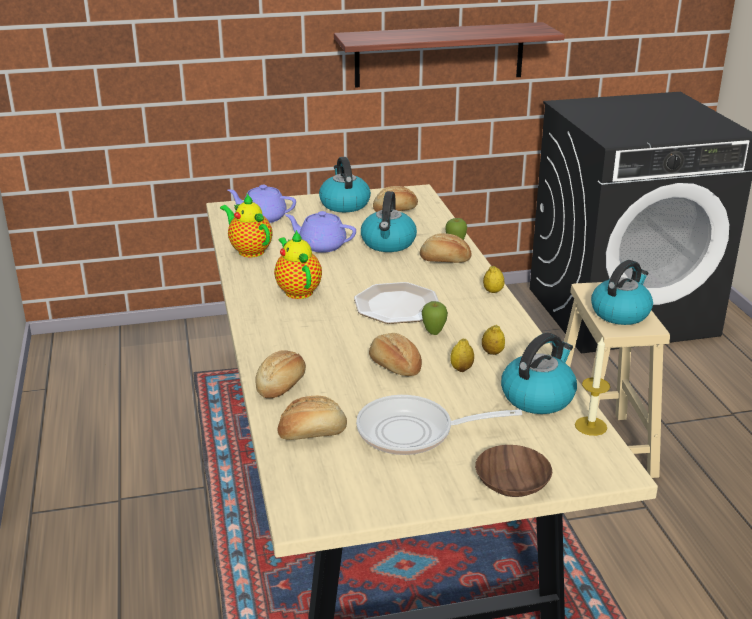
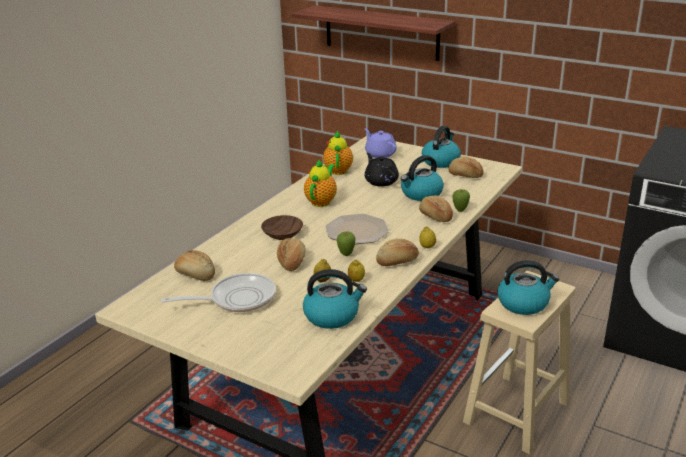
camera: 45 degrees right, 0 degrees up
(282, 385) = (225, 245): bread -> bread (398, 261)
(321, 246) = (381, 181): purple teapot -> black teapot
(413, 432) = (237, 299): frying pan -> frying pan turned 120 degrees clockwise
(439, 54) = (577, 67): shelf -> shelf (381, 32)
(513, 484) = (231, 349): brown bowl -> brown bowl (282, 235)
(590, 426) = (328, 346): candle -> none

